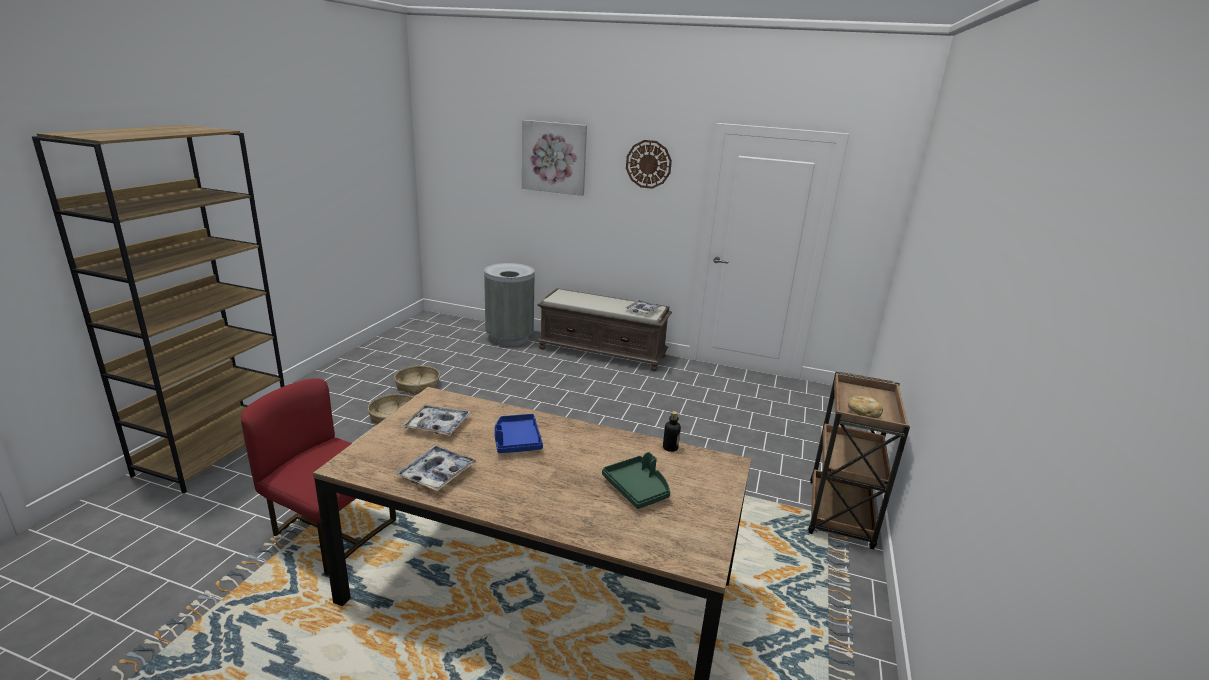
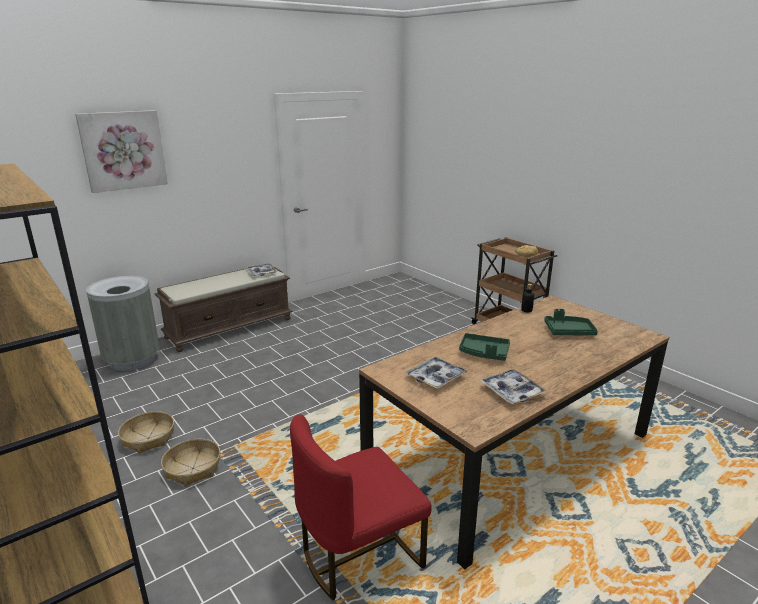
camera: 55 degrees left, 0 degrees up
(516, 441) = (484, 353): blue tray -> green tray
(648, 164) = (224, 139): wall clock -> none

